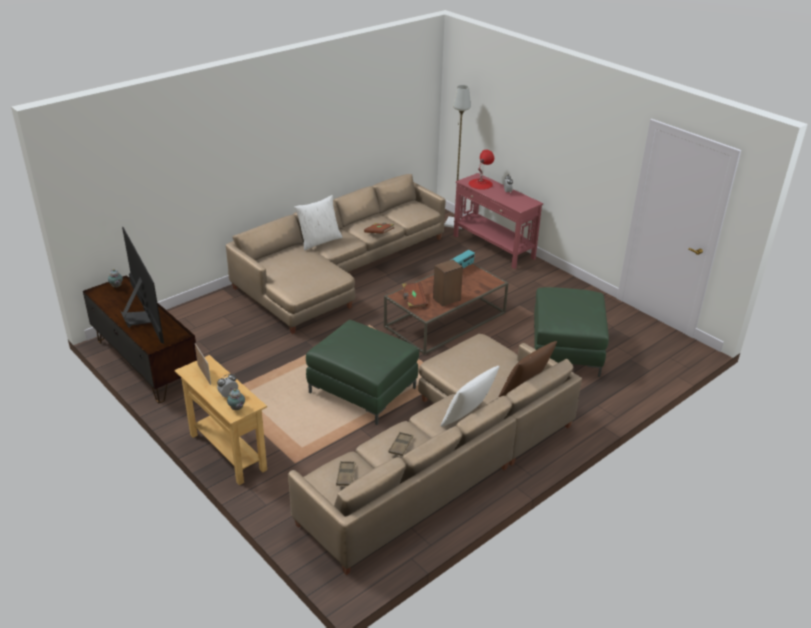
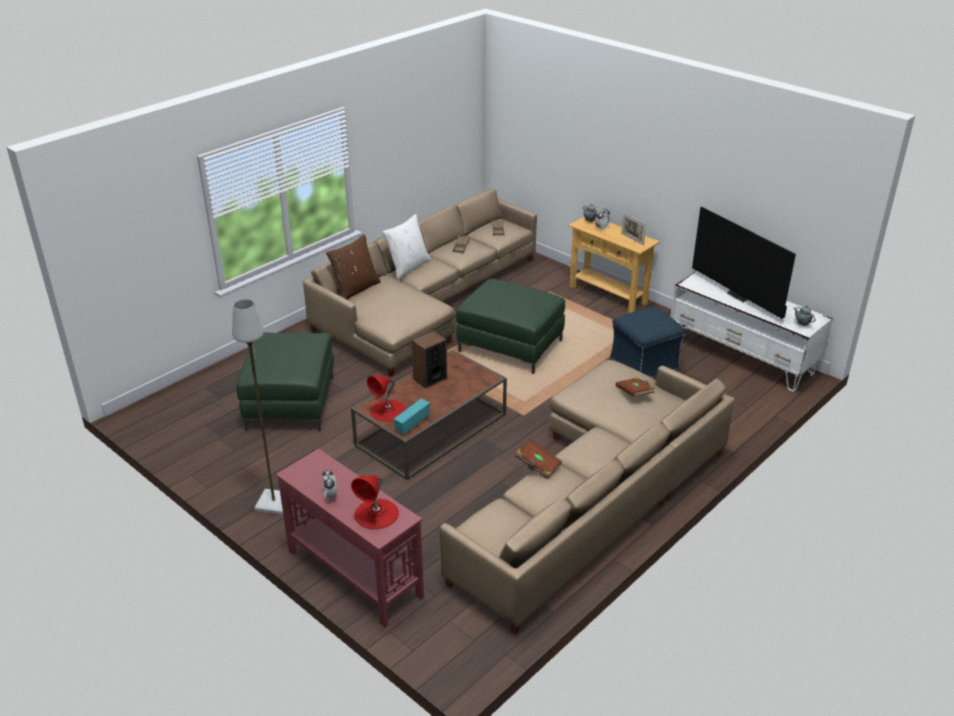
camera: 175 degrees right, 0 degrees up
(146, 362) = (741, 356): brown tv stand -> white tv stand
(241, 363) = (645, 363): none -> blue ottoman
(319, 241) = (620, 445): white pillow -> none
(413, 300) = (469, 373): brown book -> brown book (635, 393)
(454, 223) = (422, 633): grey floor lamp -> grey floor lamp (274, 502)
(479, 278) = (388, 410): none -> red table lamp

